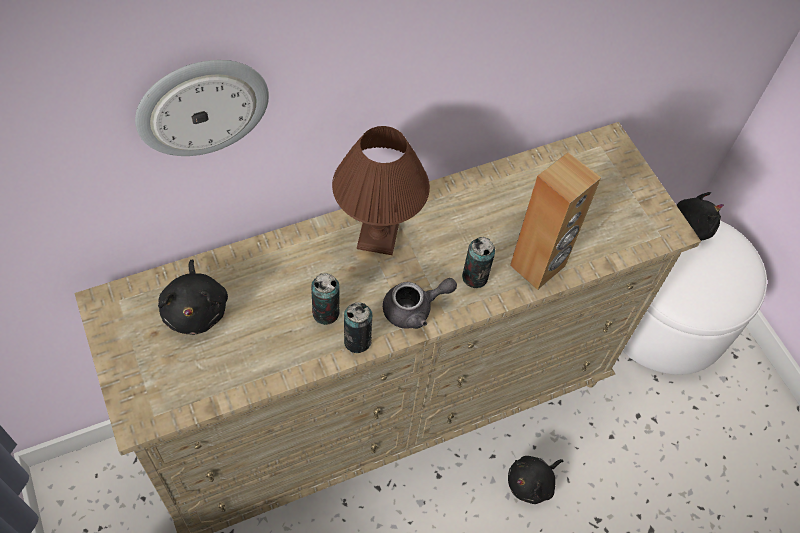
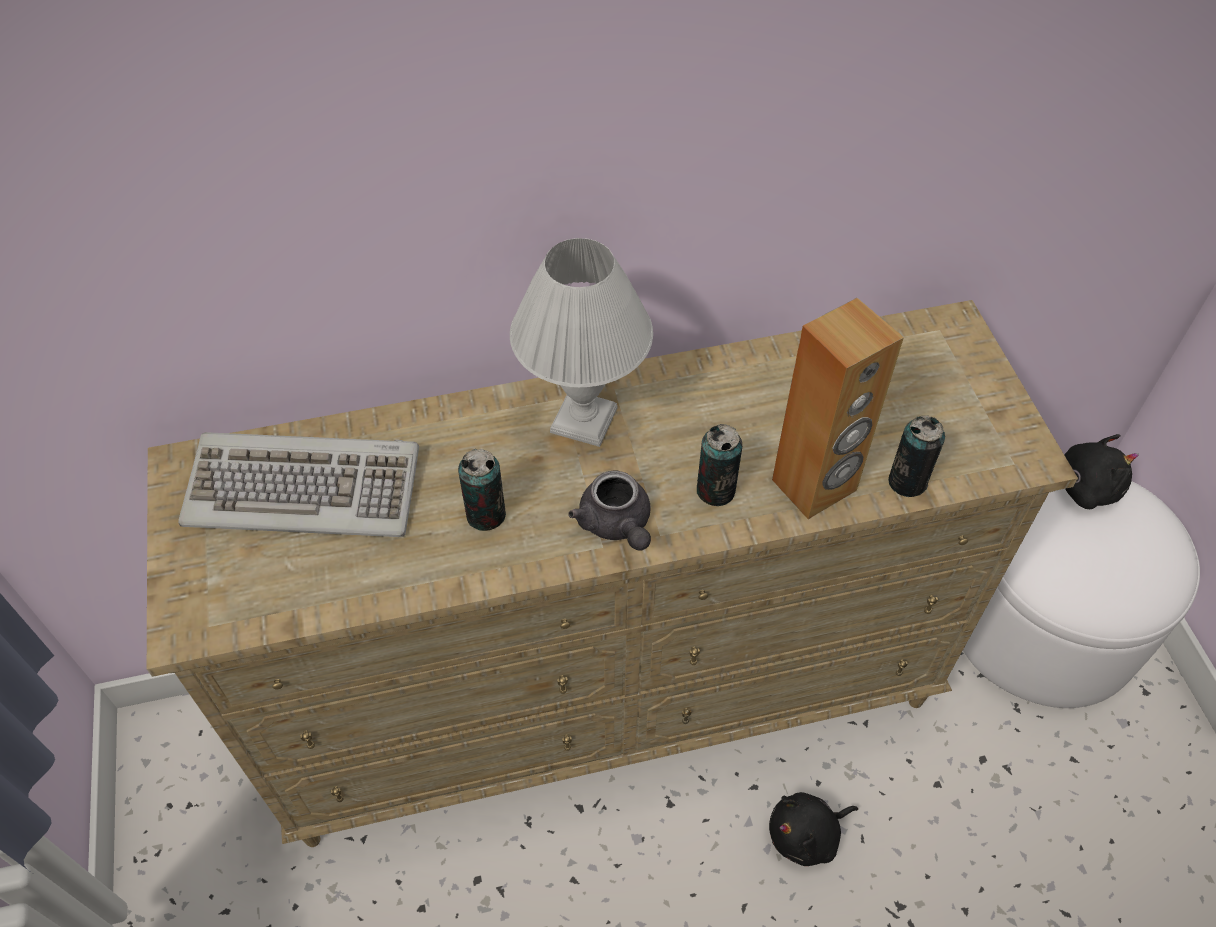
camera: 15 degrees right, 5 degrees down
(196, 309) = (305, 488): black plush toy -> keyboard
(202, 106) = (316, 177): wall clock -> none
(357, 341) = (522, 559): can -> can (907, 481)
(377, 236) = (583, 418): brown table lamp -> white table lamp
(414, 309) = (617, 525): grey teapot -> grey teapot turned 75 degrees clockwise

